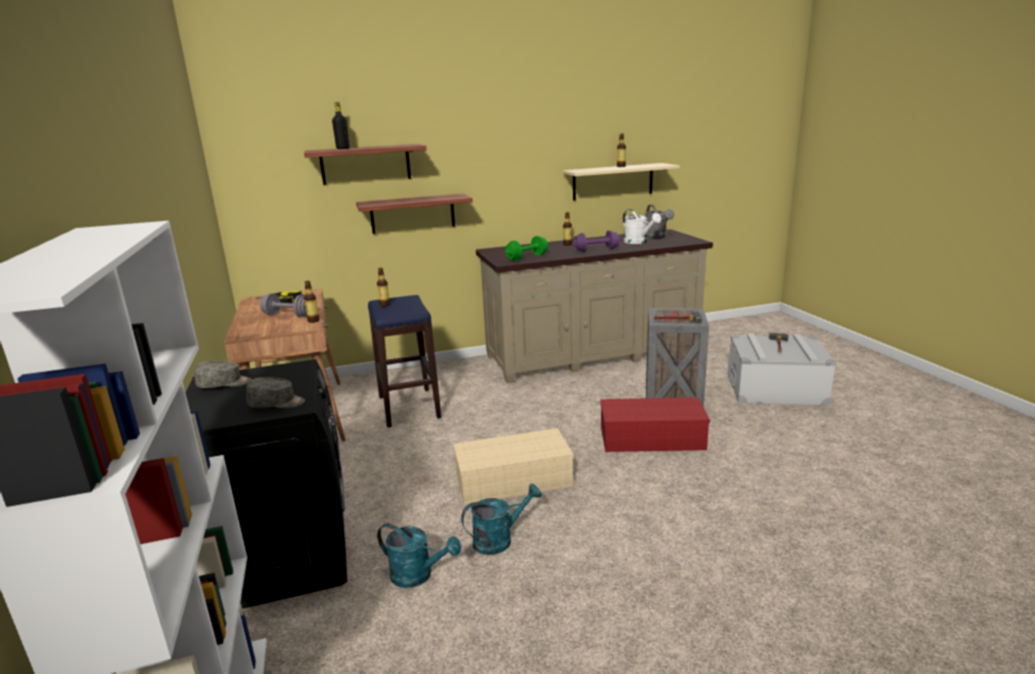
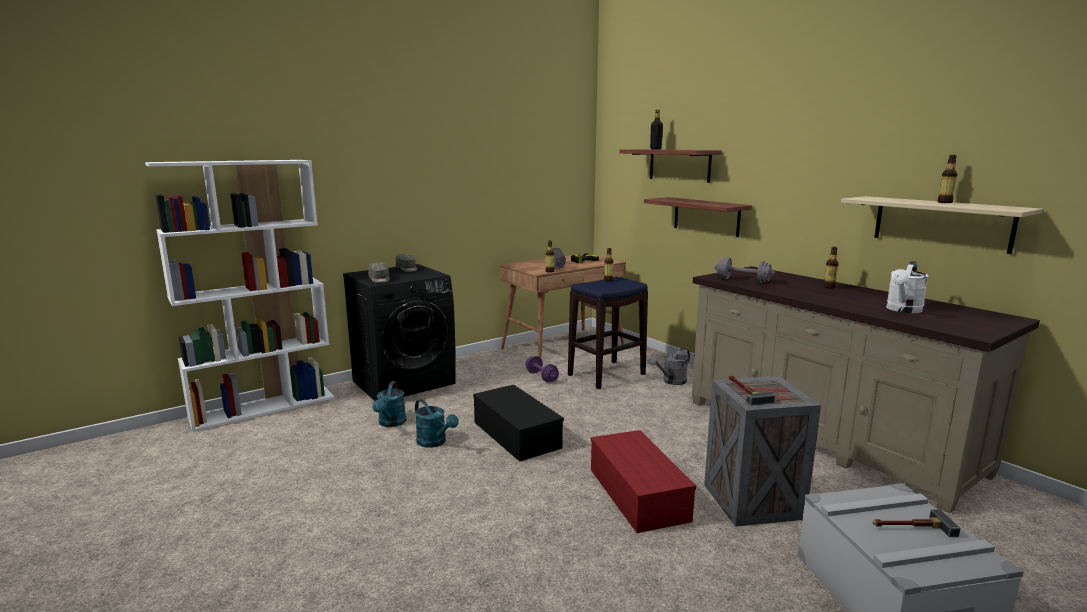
camera: 70 degrees right, 5 degrees down
(512, 481) = (514, 434): beige storage box -> black storage box
(527, 257) = (743, 280): green dumbbell -> grey dumbbell
(596, 250) = (819, 298): purple dumbbell -> purple dumbbell (541, 377)
(657, 237) = (956, 316): grey watering can -> grey watering can (671, 381)

